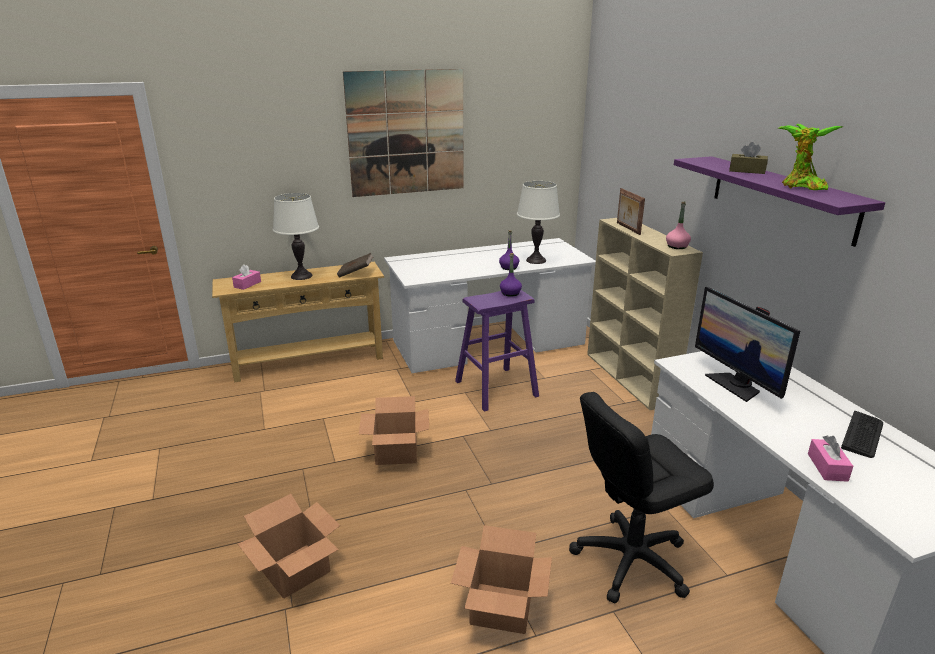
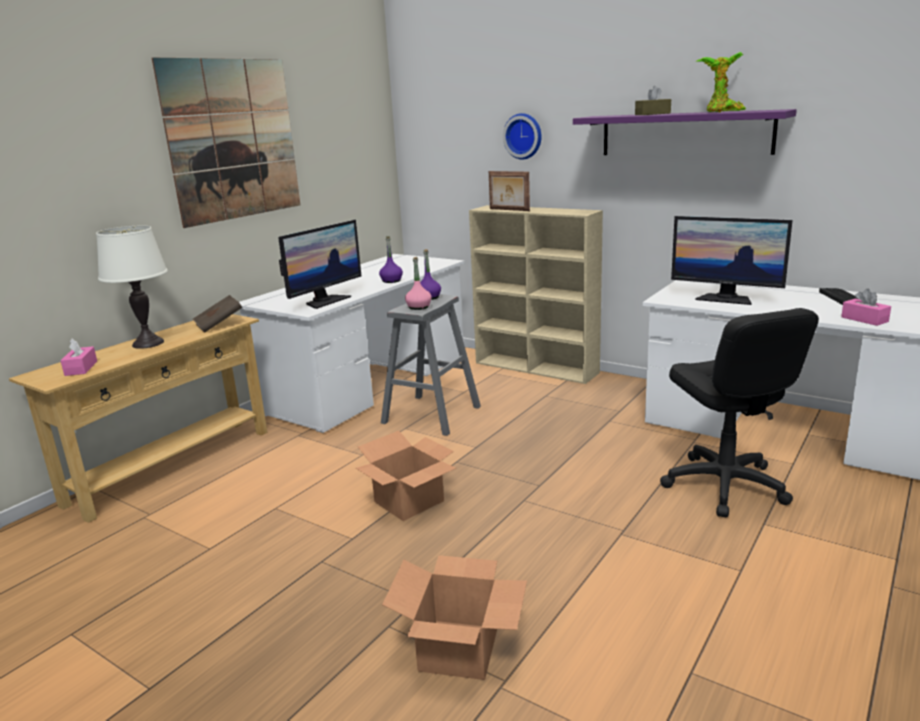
camera: 35 degrees left, 5 degrees down
(436, 274) = (325, 301): none -> monitor
(496, 388) = (431, 415): purple stool -> grey stool
(502, 607) = (688, 566): cardboard box -> none
(536, 260) = (407, 271): white table lamp -> none
(631, 560) = (724, 485): black office chair -> black office chair turned 45 degrees counterclockwise
(661, 160) = (524, 136): none -> wall clock
(677, 246) = (576, 211): pink bottle -> pink bottle (418, 307)

